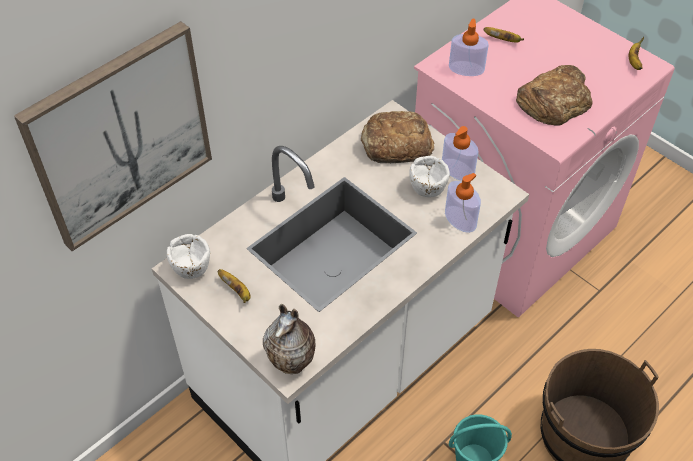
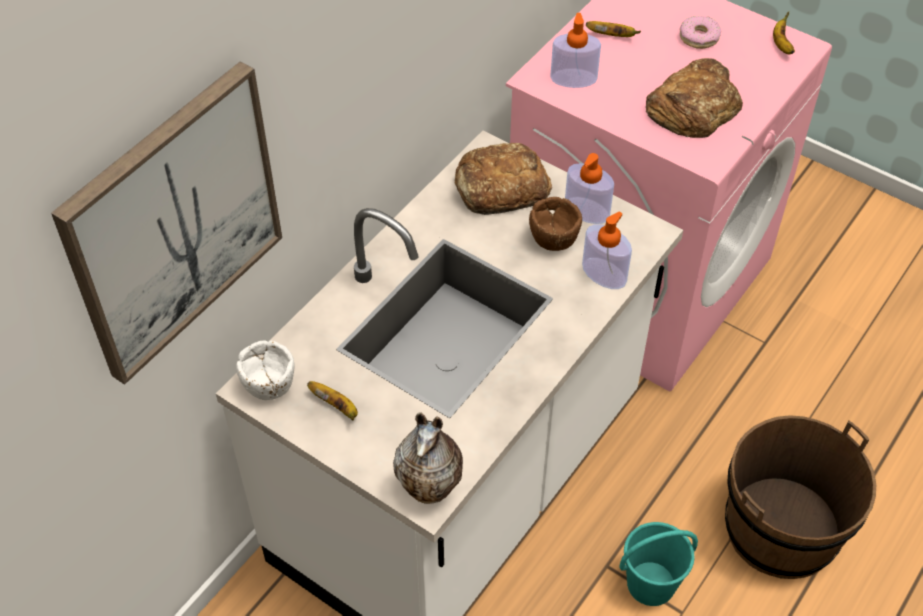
camera: 10 degrees left, 0 degrees up
(428, 188) = (554, 239): white bowl -> brown bowl
(570, 49) = (698, 37): none -> donut

